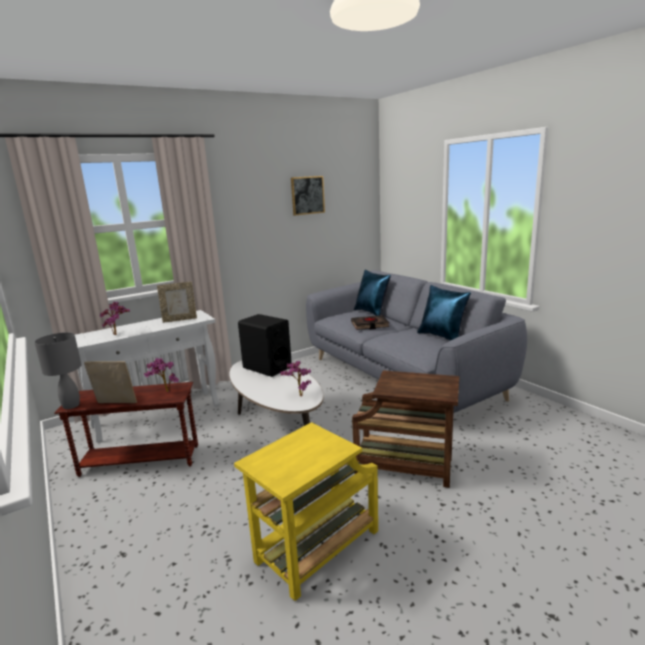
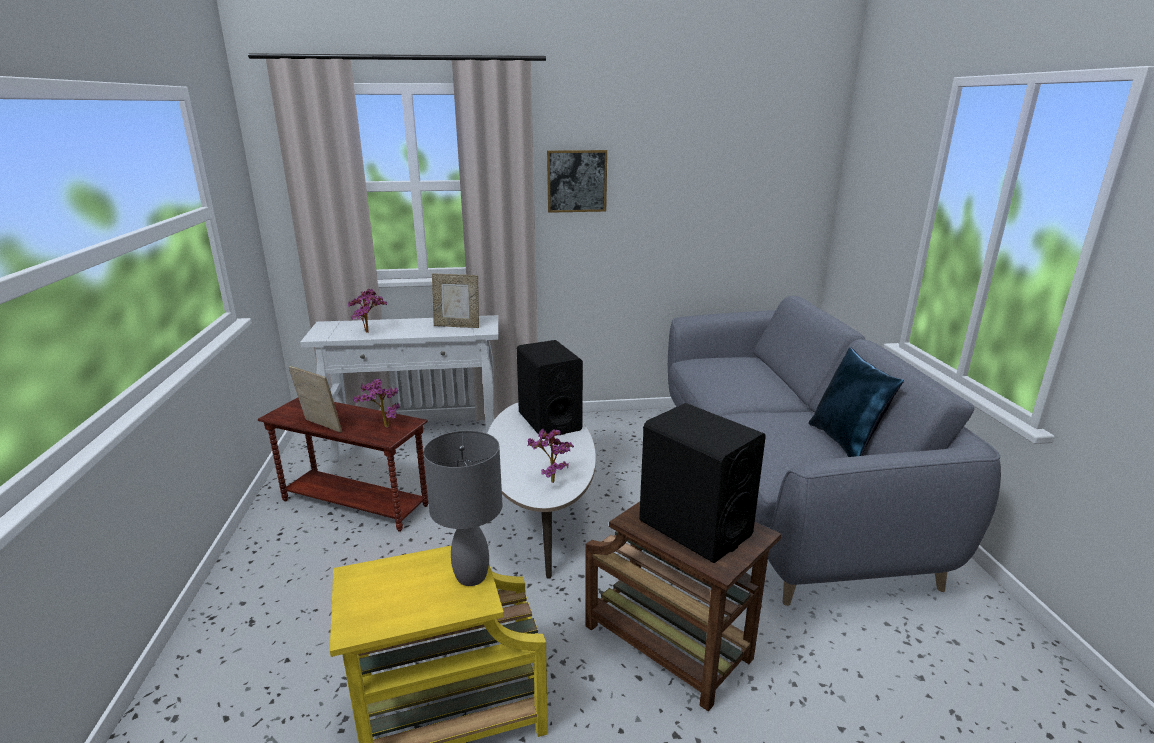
camera: 25 degrees right, 5 degrees up
(70, 406) = (278, 415): grey table lamp -> grey table lamp (470, 576)
(307, 195) = (699, 158): picture -> picture (576, 181)
(369, 325) = (742, 390): black book -> none
(372, 313) = (768, 367): blue pillow -> none
(417, 385) = (694, 528): none -> black speaker

